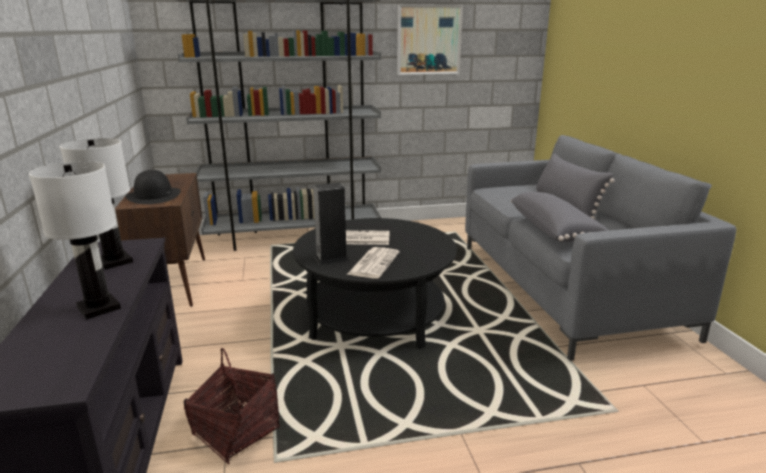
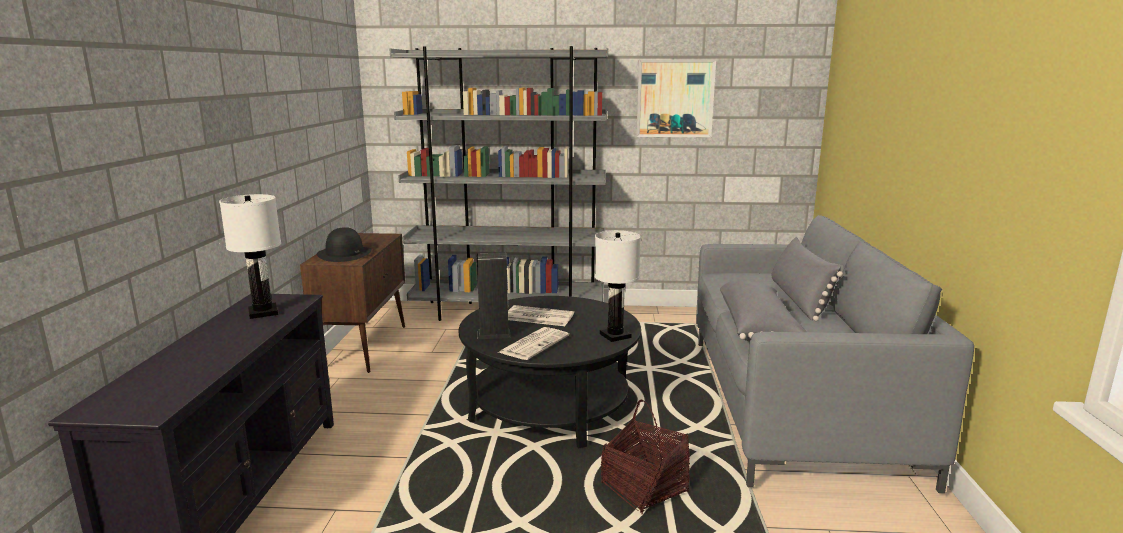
camera: 15 degrees right, 5 degrees down
(98, 308) = (220, 352): white table lamp -> white table lamp (615, 336)
(236, 432) = (349, 500): basket -> basket (644, 488)

